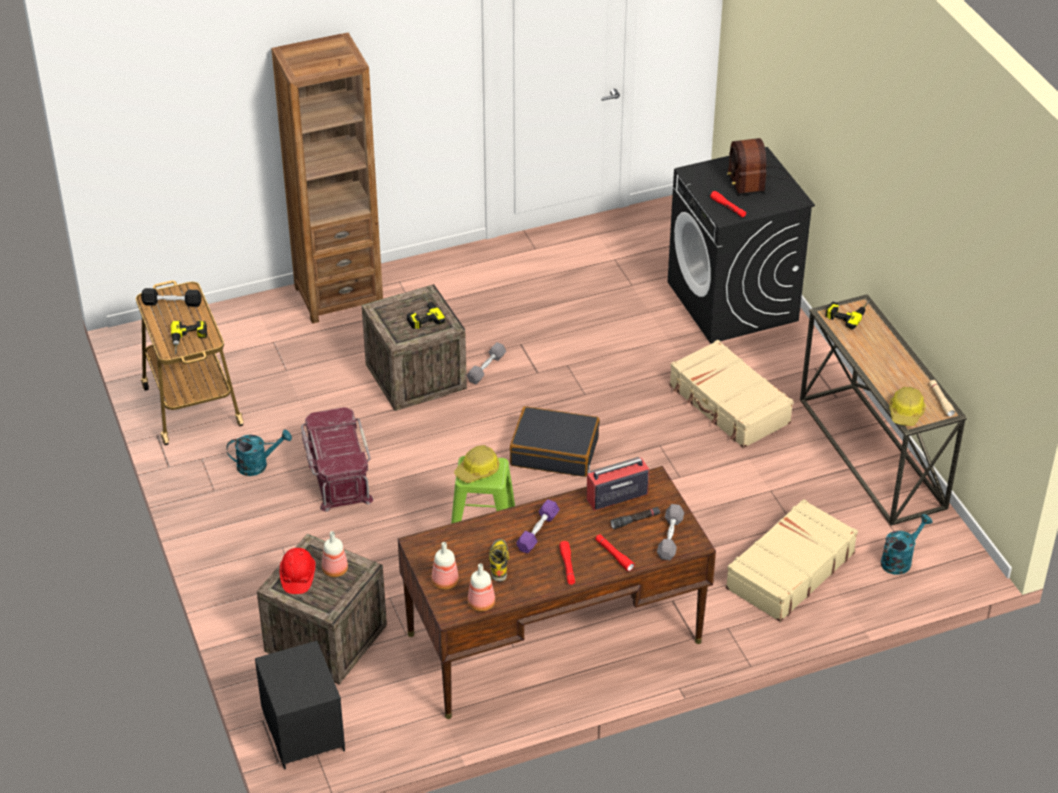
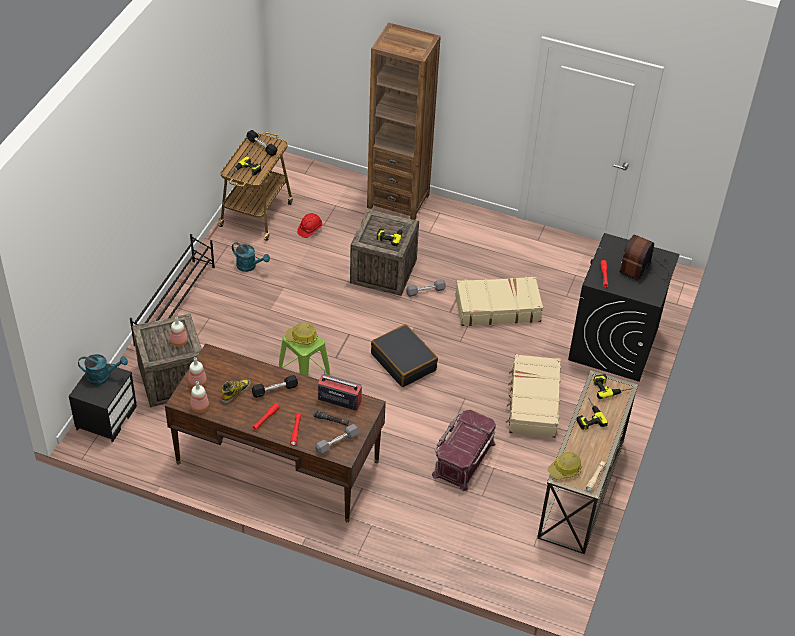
camera: 40 degrees right, 5 degrees up
(224, 560) = (175, 305): none -> black shoe rack
(297, 577) = (158, 332): red hard hat -> red hard hat (310, 229)
(337, 474) = (280, 298): red storage box -> red storage box (463, 458)
(537, 532) = (275, 390): purple dumbbell -> black dumbbell
(789, 570) = (445, 520): beige suitcase -> beige suitcase (497, 308)
(862, 351) = (587, 416): none -> power drill
(900, 560) = (516, 561): turquoise watering can -> turquoise watering can (103, 376)

